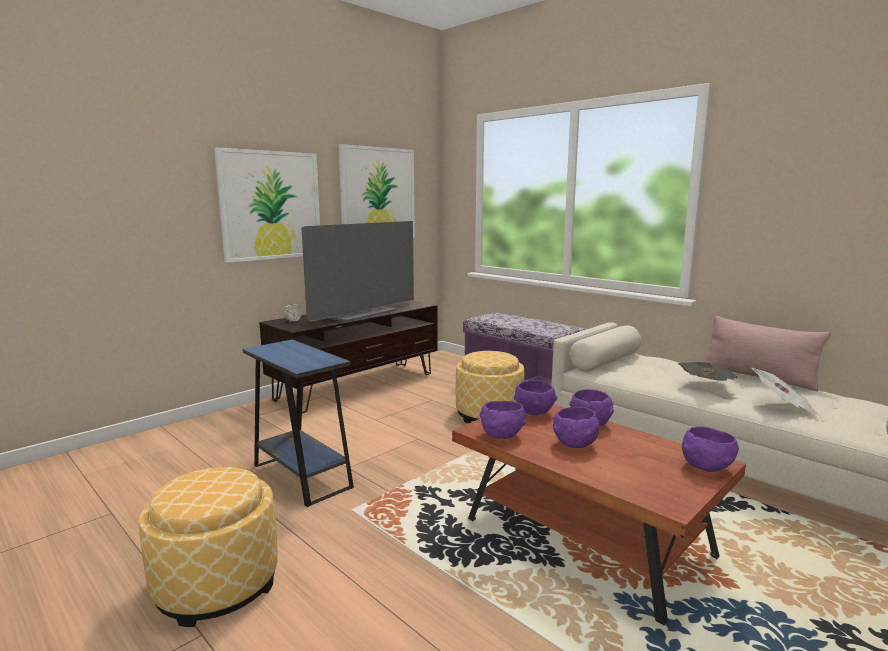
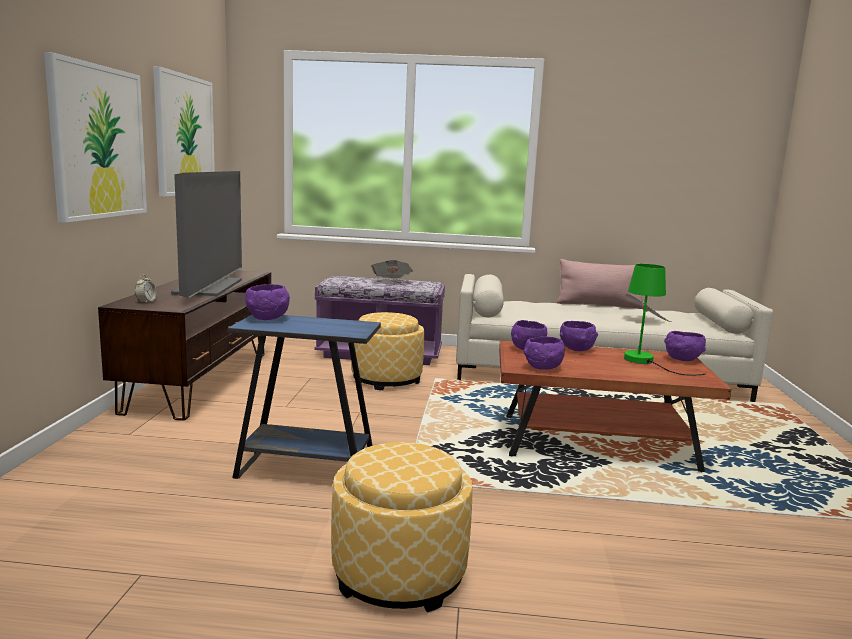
camera: 40 degrees left, 0 degrees up
(575, 444) = (596, 363): purple bowl -> purple bowl (267, 318)
(643, 458) = (646, 362): none -> green table lamp
(706, 386) = (586, 315): newspaper -> newspaper (391, 281)

